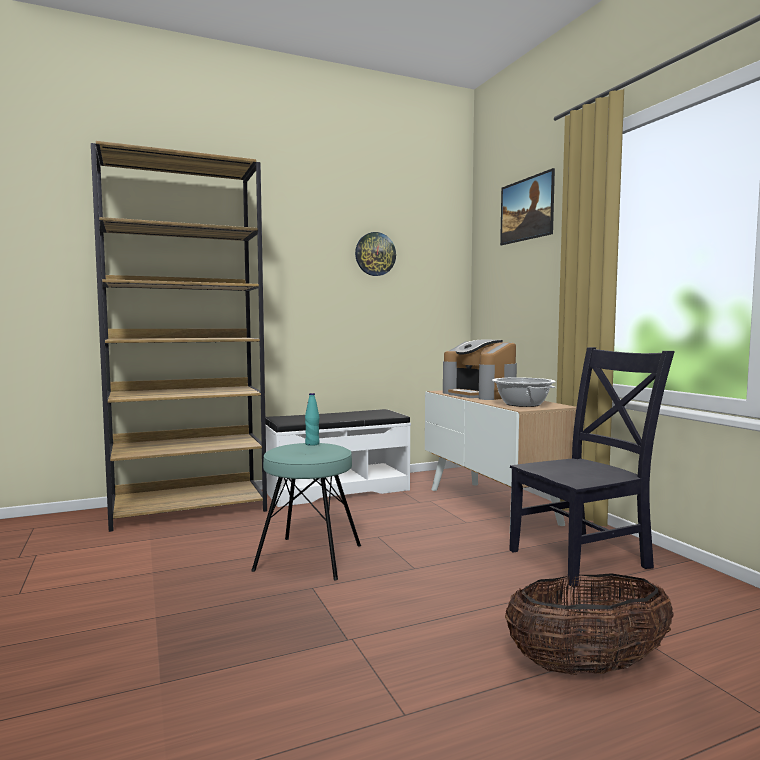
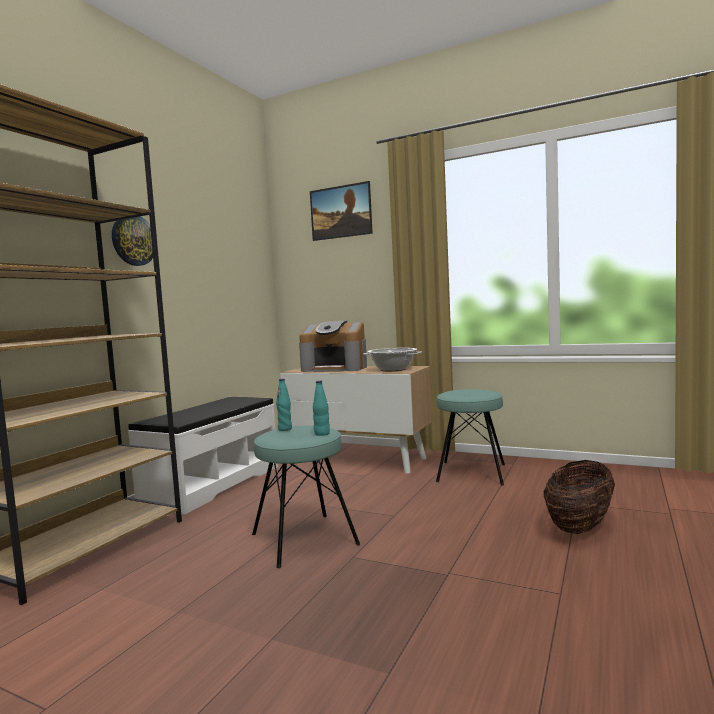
camera: 40 degrees left, 0 degrees up
(319, 454) = (322, 434): none -> turquoise bottle
(375, 254) = (208, 244): wall clock -> wall clock (133, 240)
(583, 558) = (471, 473): black chair -> turquoise stool

